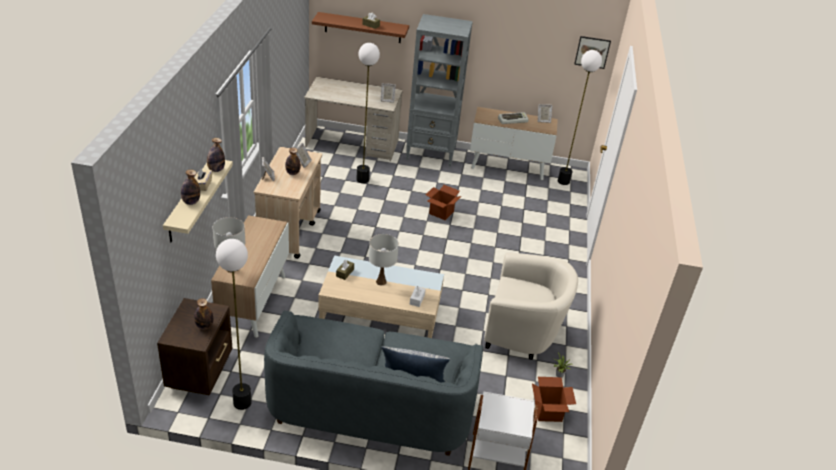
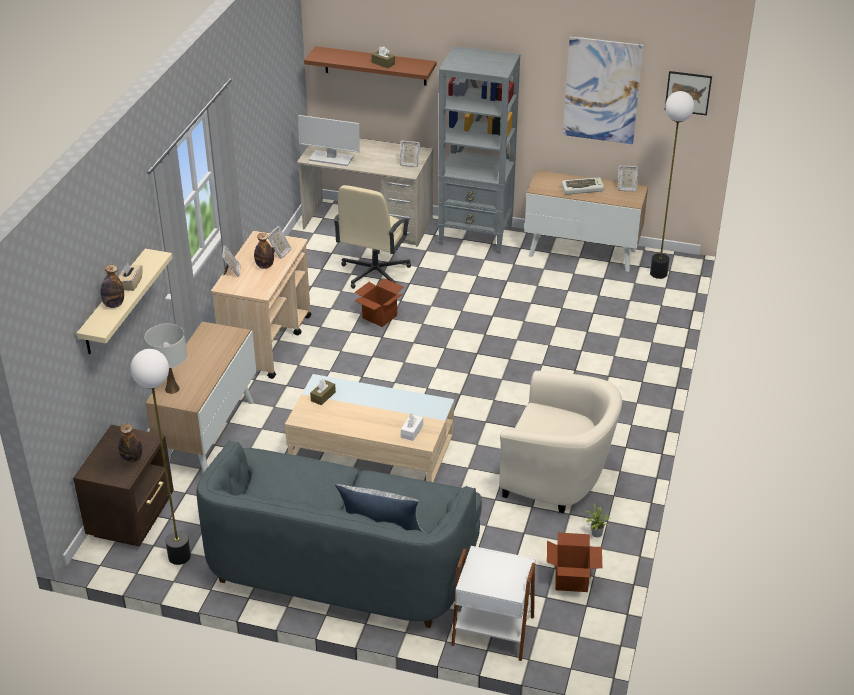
camera: 10 degrees right, 0 degrees up
(216, 170) = (150, 264): bottle -> none
(329, 95) = (330, 158): none -> monitor
(362, 179) = (374, 273): floor lamp -> beige office chair
(381, 281) = (368, 408): white table lamp -> none
(441, 212) = (475, 318): cardboard box -> cardboard box (380, 316)
(530, 49) = (602, 90): none -> picture

